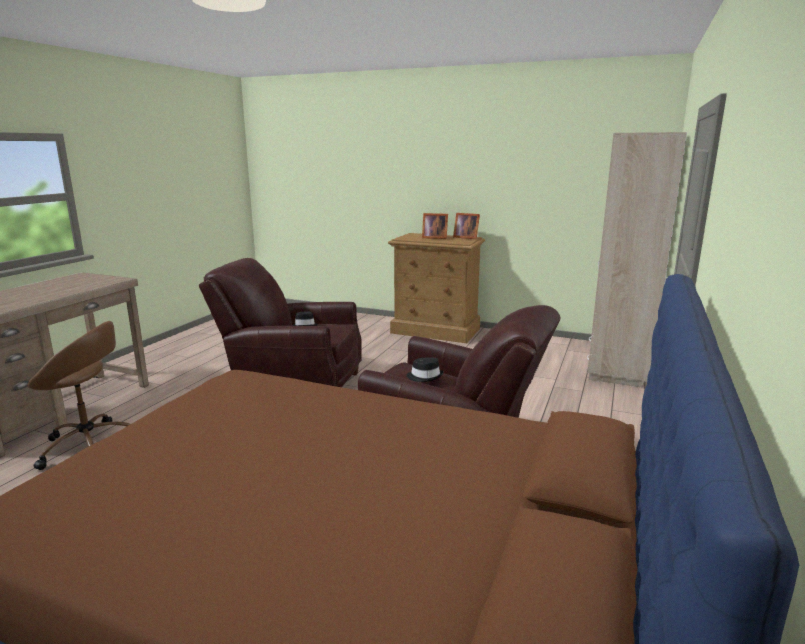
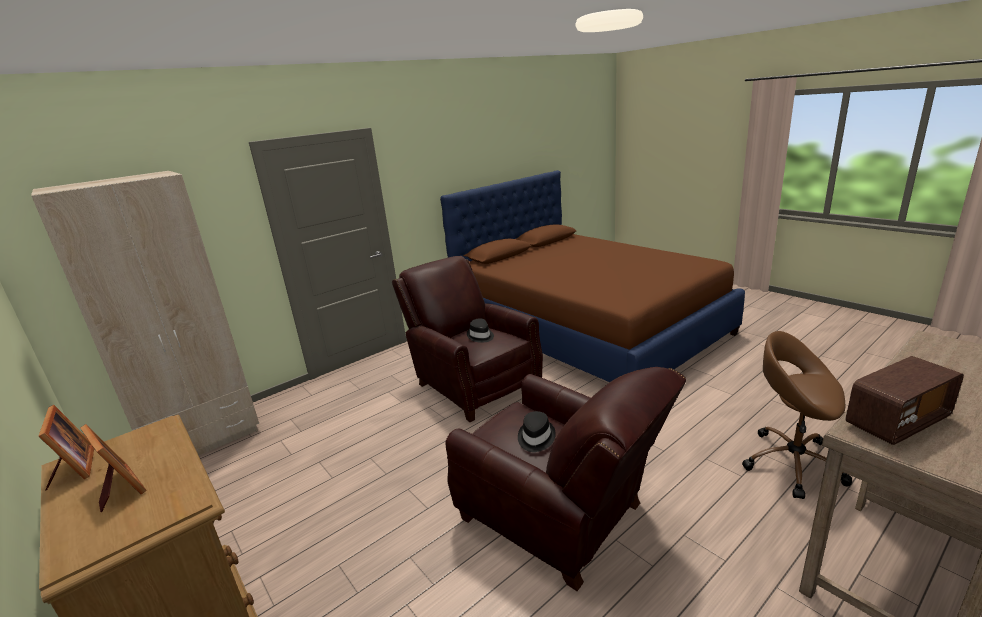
camera: 150 degrees left, 5 degrees up
(91, 283) = (896, 422): none -> radio

